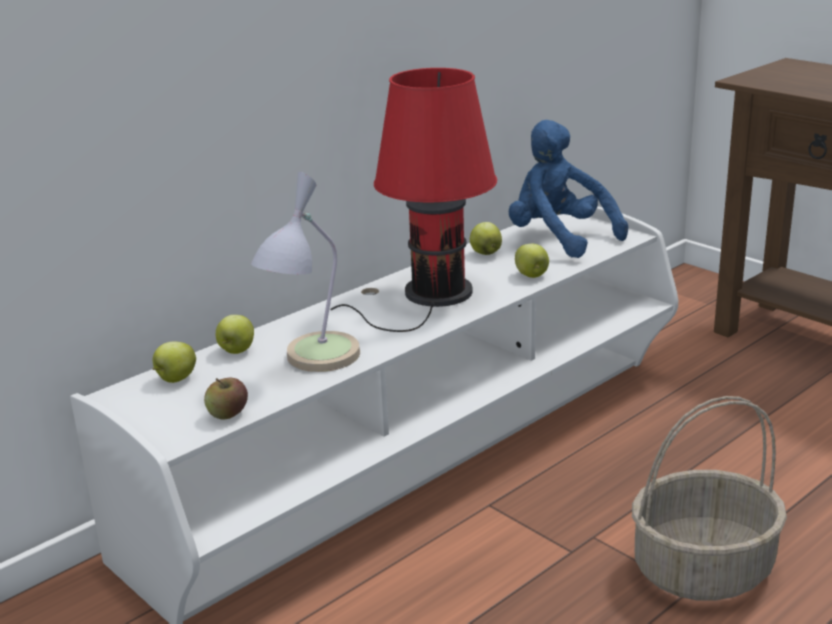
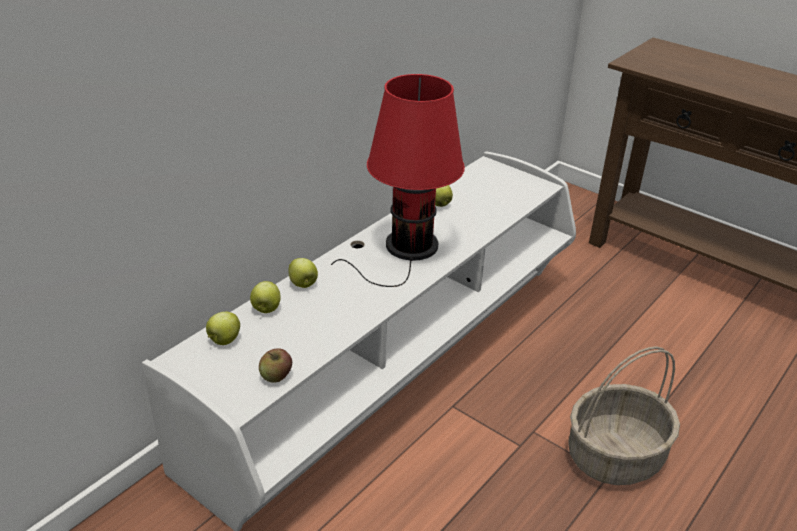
camera: 10 degrees left, 10 degrees up
(311, 361) = (329, 318): table lamp -> none
(531, 276) = (479, 227): apple -> apple (303, 284)
(559, 238) = (491, 188): blue plush toy -> none

